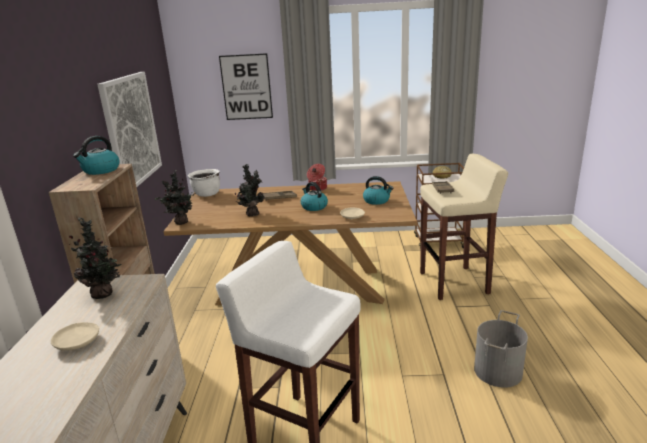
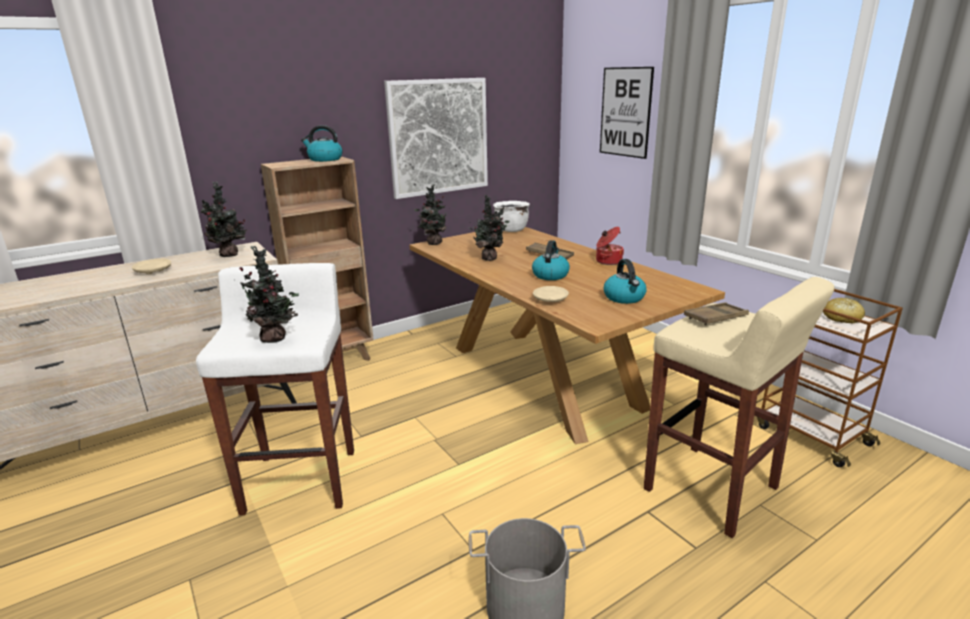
camera: 55 degrees right, 0 degrees up
(318, 309) = (276, 338): none -> potted plant

